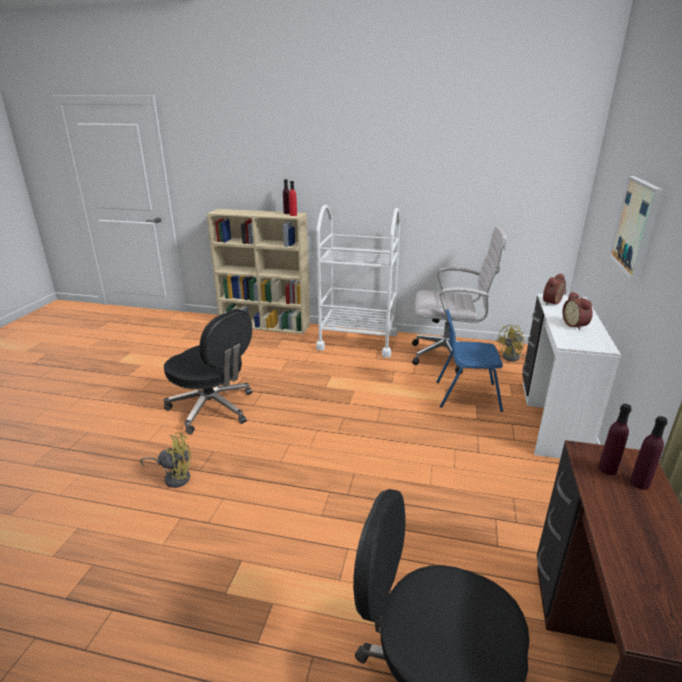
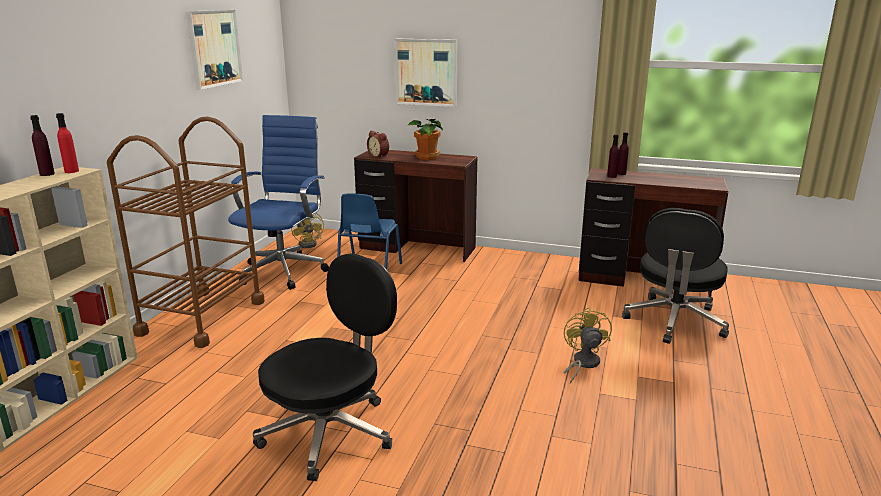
camera: 85 degrees left, 5 degrees down
(174, 477) = (482, 449): yellow fan -> yellow fan (582, 364)
(357, 341) = (202, 317): white cart -> brown cart
(448, 356) = (285, 270): white office chair -> blue office chair
(473, 159) = (214, 48): none -> picture
(550, 418) = (417, 249): white desk -> brown desk
(575, 325) = (426, 157): alarm clock -> potted plant

